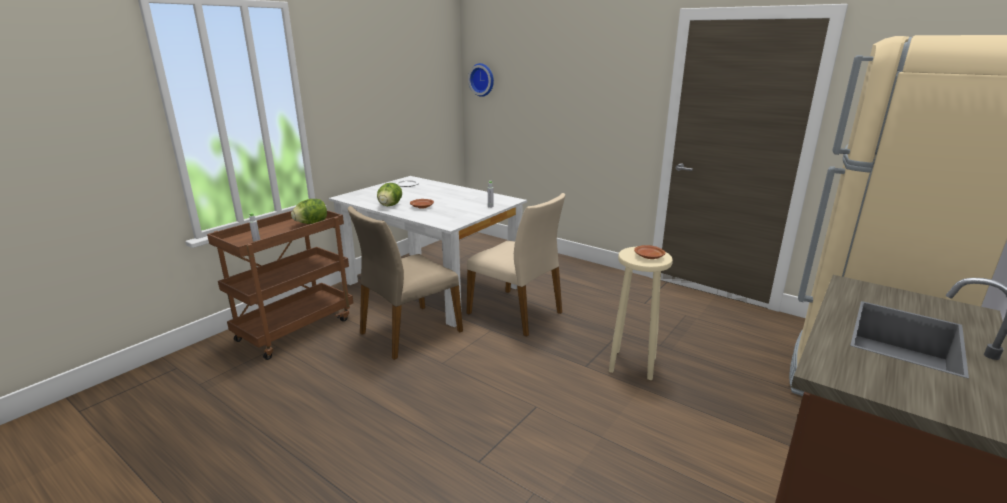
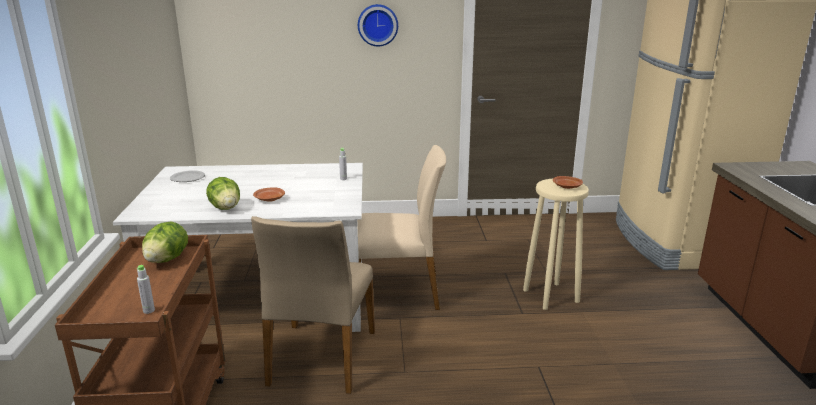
camera: 40 degrees left, 0 degrees up
(482, 79) = (216, 26): wall clock -> wall clock (377, 25)

